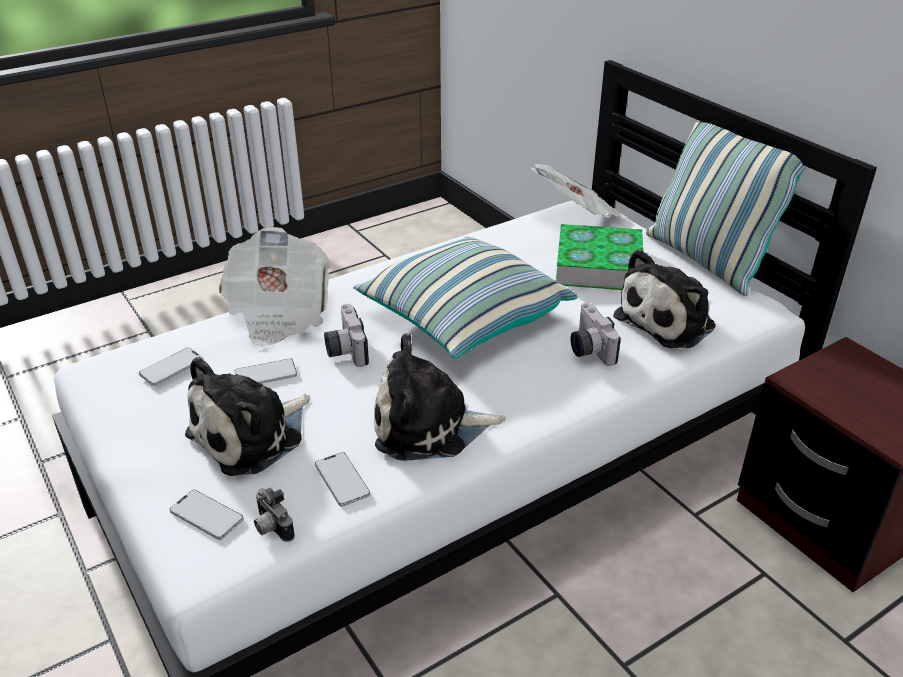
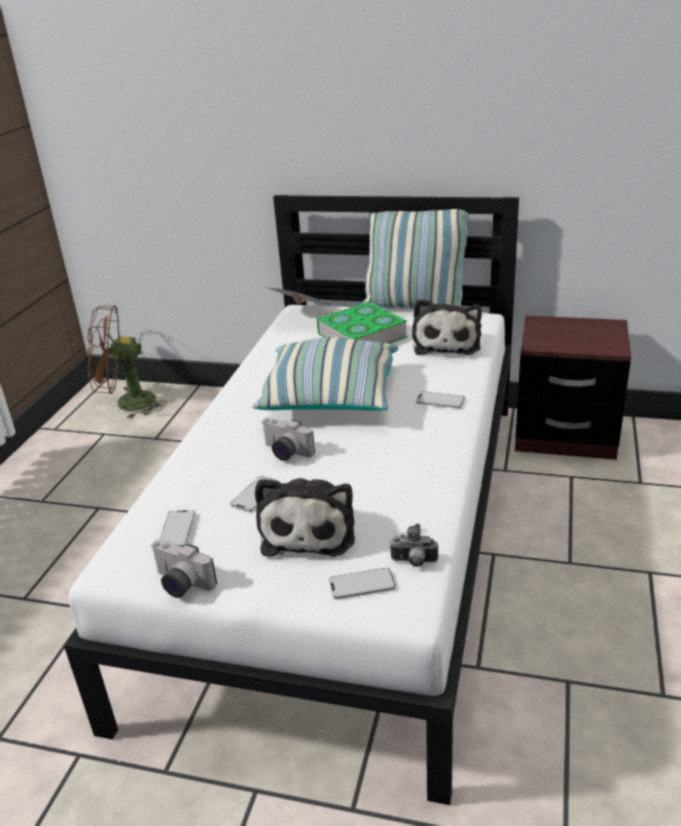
camera: 40 degrees left, 5 degrees down
(278, 312) = (198, 458): newspaper -> none
(342, 480) = (410, 514): phone -> phone (440, 401)
(429, 426) = (409, 460): plush toy -> none
(435, 235) = (127, 404): none -> brown fan
(587, 349) = (430, 376): camera -> camera (180, 584)

